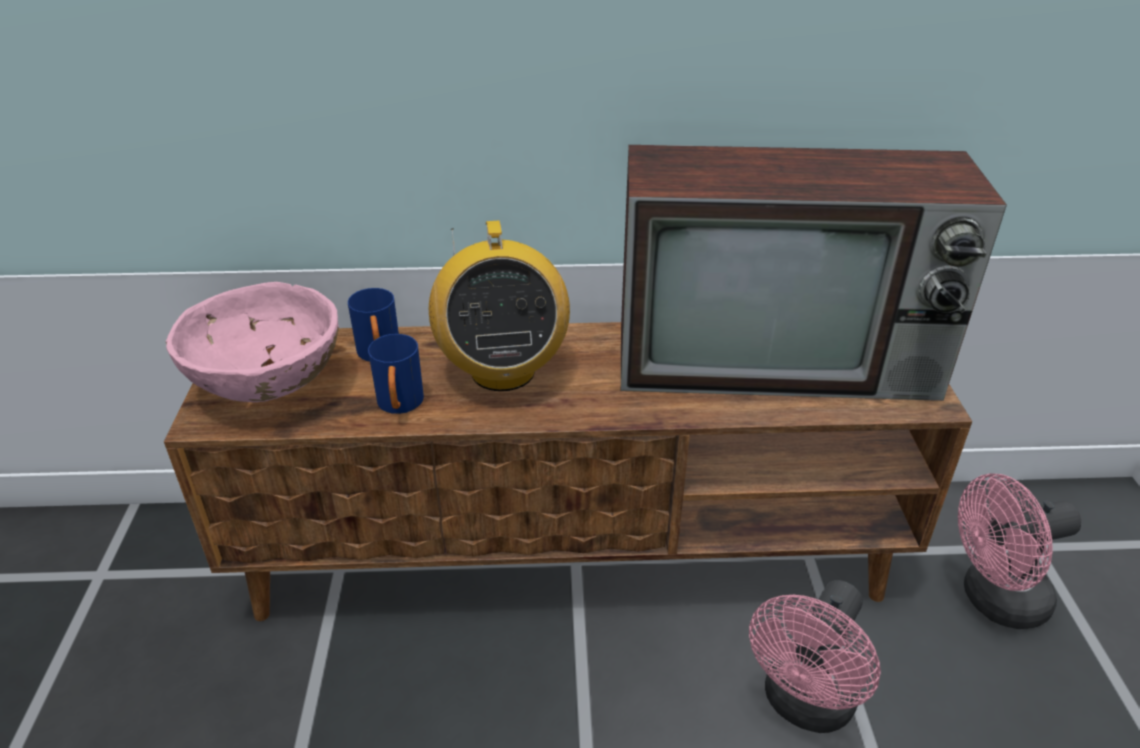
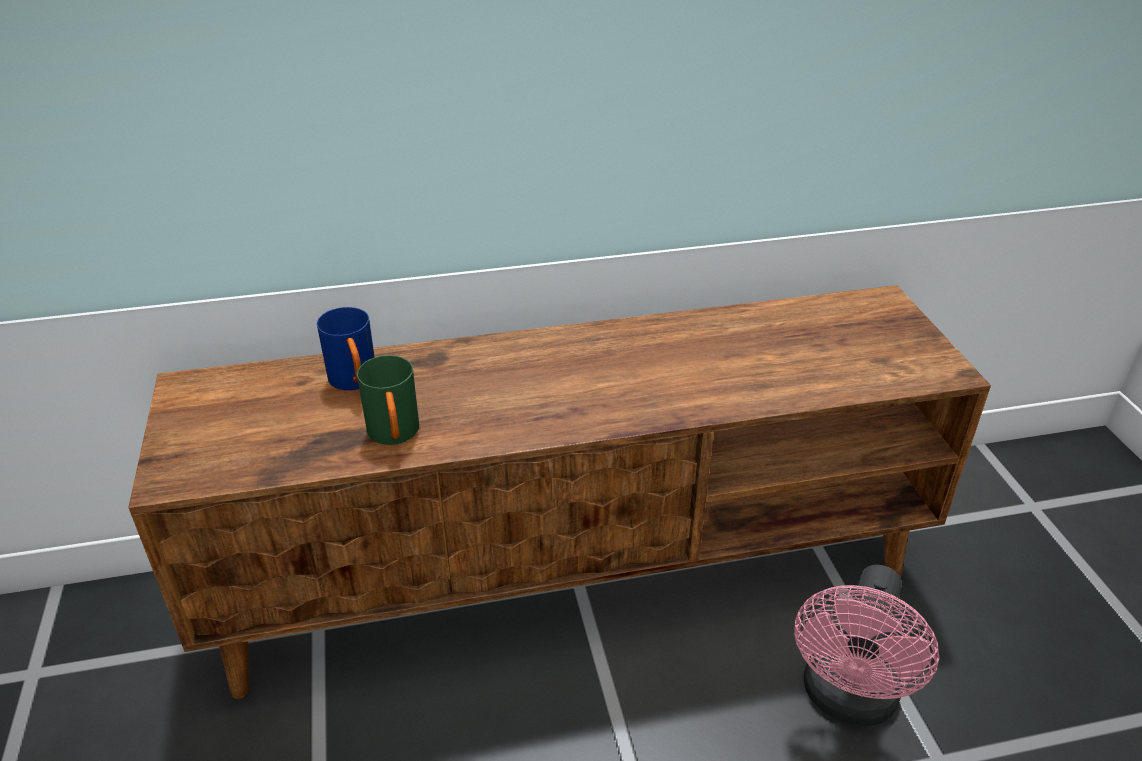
camera: 10 degrees left, 0 degrees up
(270, 387) = (238, 431): pink bowl -> none
(400, 406) = (395, 436): blue mug -> green mug
(502, 371) = (497, 385): radio -> none
(779, 361) = (785, 344): television -> none
(993, 600) = (1005, 565): pink fan -> none

